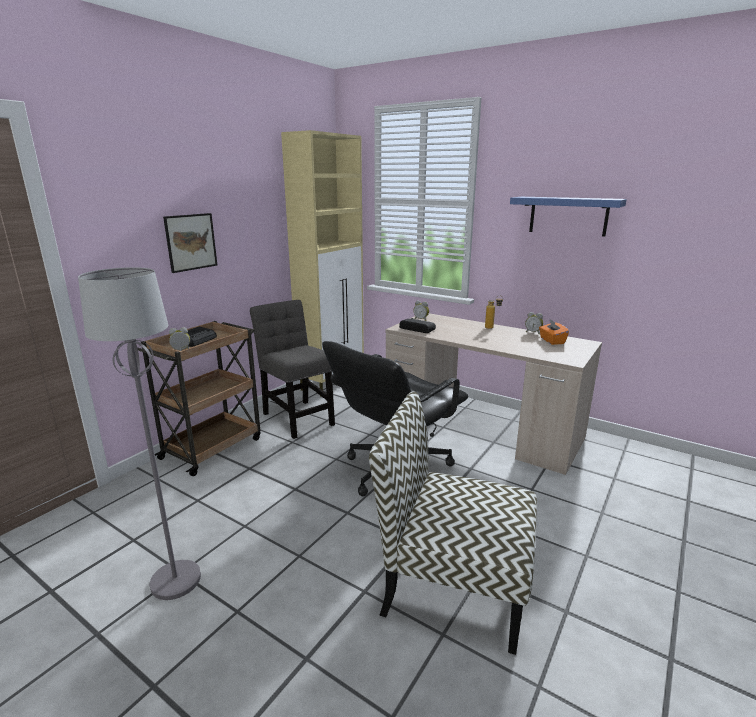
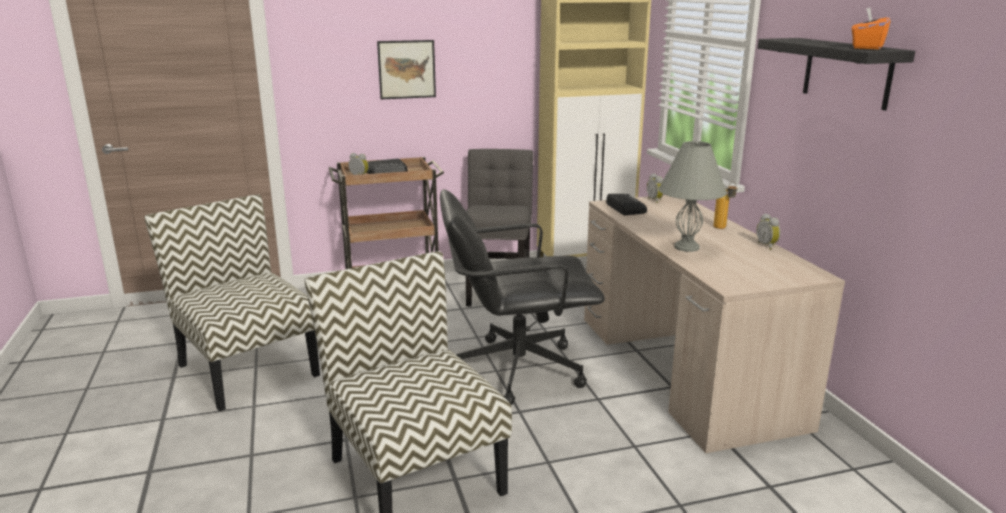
camera: 40 degrees right, 0 degrees up
(175, 580) = (246, 369): grey floor lamp -> chair
(503, 344) = (687, 247): none -> grey table lamp
(551, 341) = (766, 260): orange tissue box -> orange tissue box (867, 47)
(568, 216) = (846, 72): blue shelf -> black shelf

